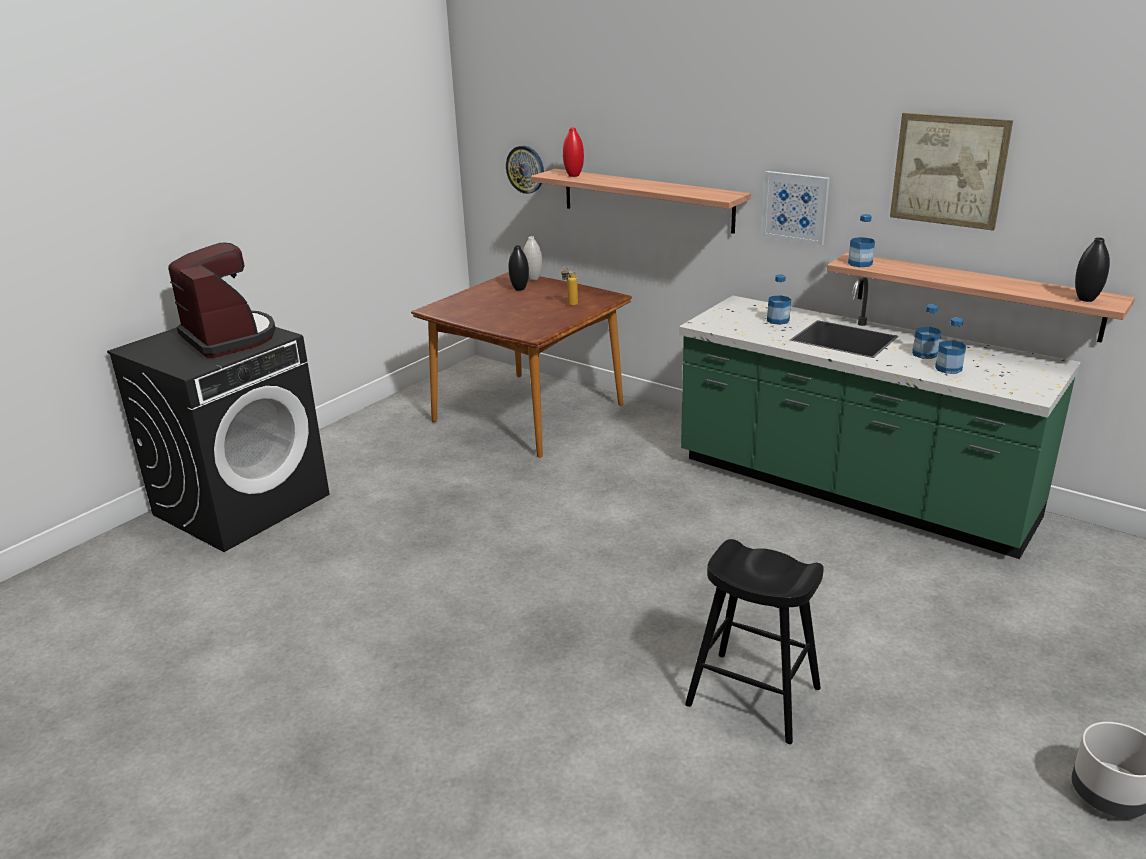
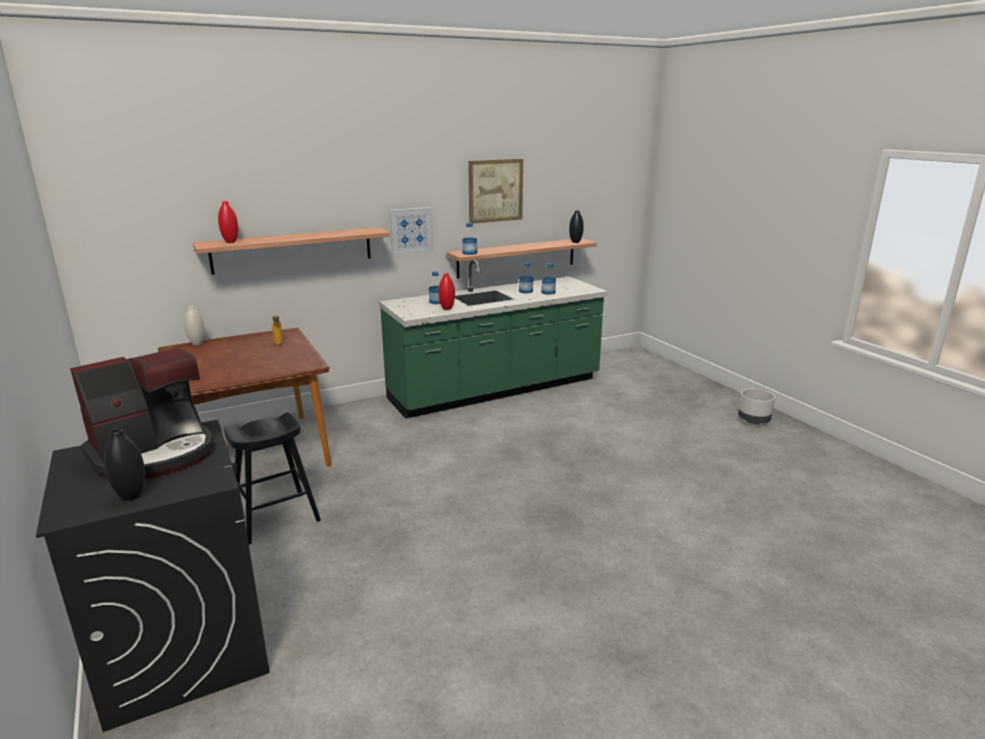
camera: 65 degrees left, 5 degrees down
(229, 338) = (155, 454): coffee machine -> coffee machine turned 150 degrees clockwise
(519, 289) = (208, 351): black vase -> black vase (131, 496)
(525, 169) = (155, 249): wall clock -> none
(753, 696) = (653, 471): black stool -> black stool (276, 518)
(758, 332) = (447, 309): none -> red vase

